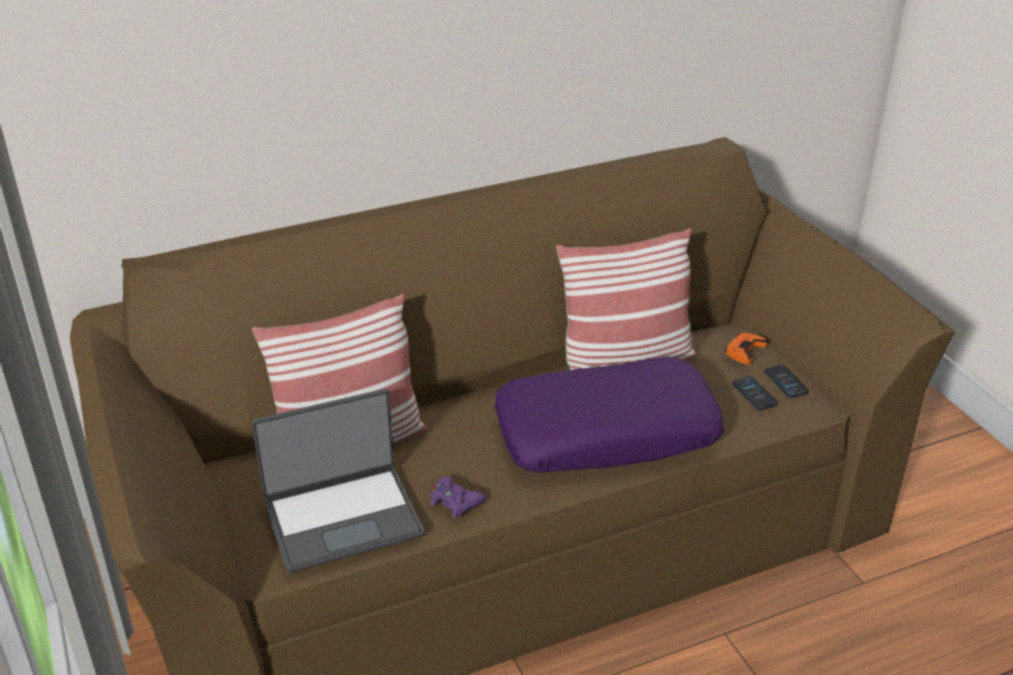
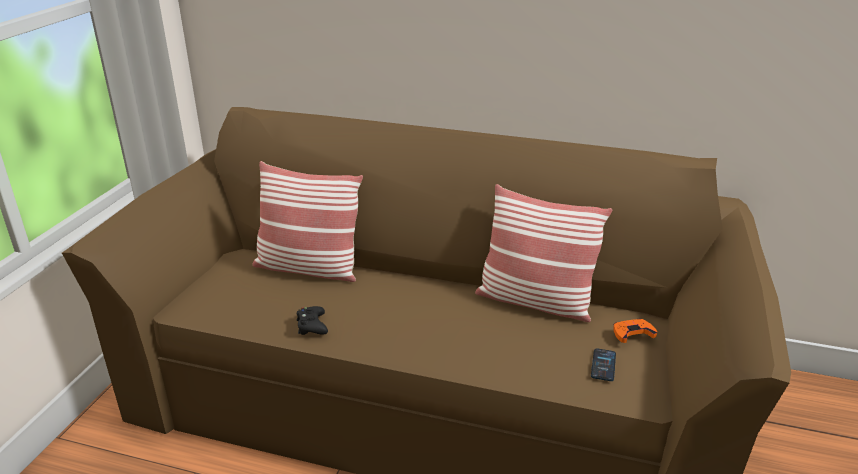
camera: 40 degrees right, 5 degrees down
(343, 518) = (246, 302): laptop -> none
(454, 502) = (312, 326): purple game controller -> black game controller
(606, 432) = (458, 335): purple pillow -> none
(785, 382) = (642, 370): phone -> none

